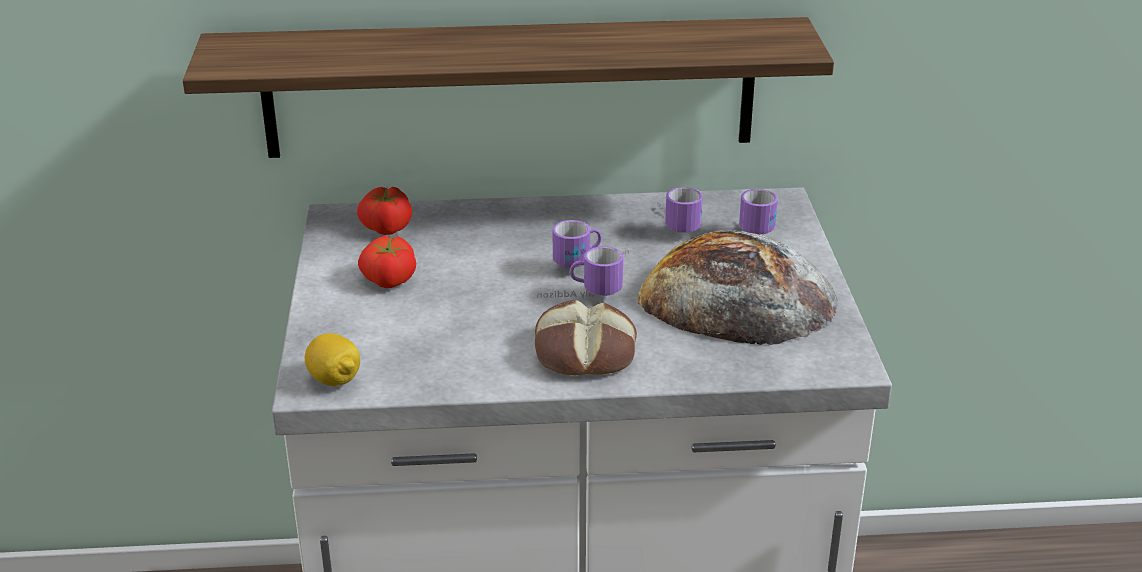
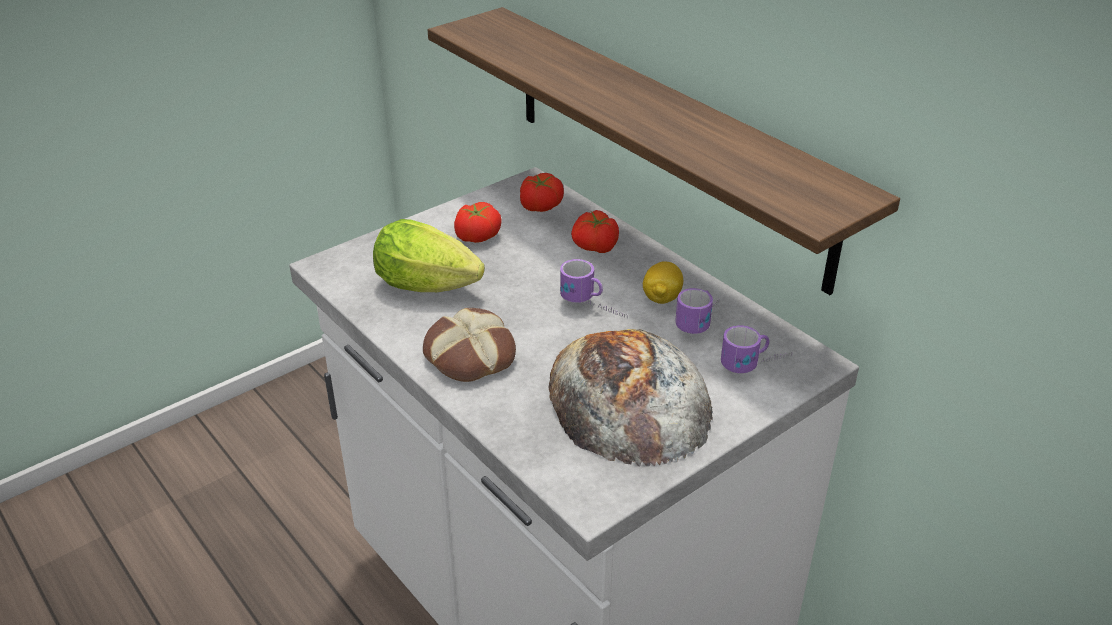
camera: 55 degrees right, 5 degrees up
(334, 379) = (340, 269): lemon -> lemon (661, 298)
(445, 335) = (432, 287): none -> lettuce
(496, 227) = (595, 246): none -> tomato
(579, 297) = (542, 322): mug -> none

